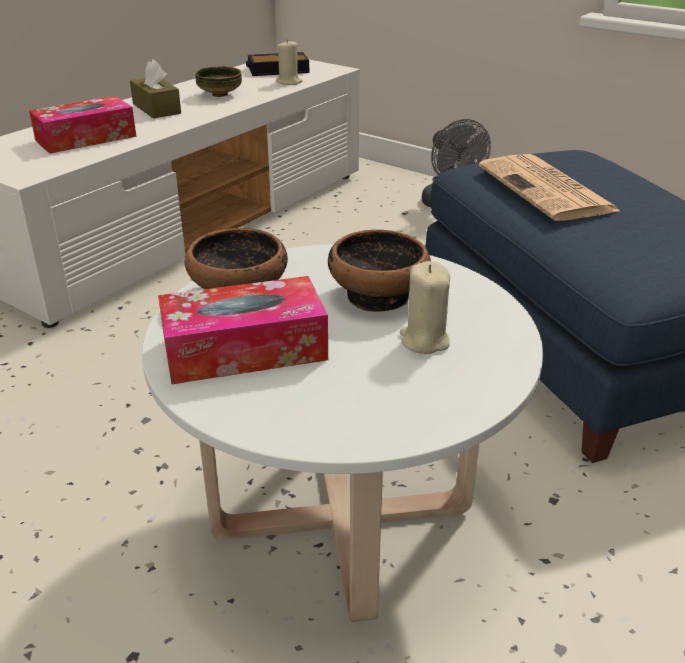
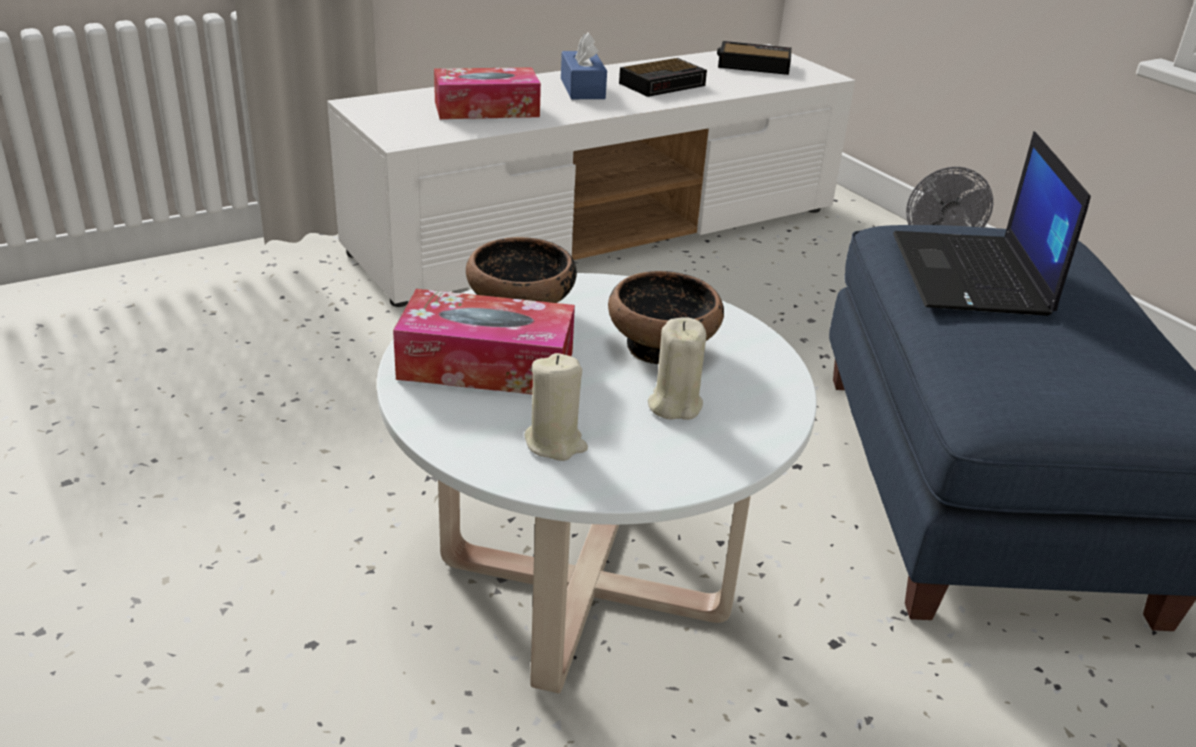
camera: 20 degrees right, 0 degrees up
(156, 109) = (582, 88): brown tissue box -> blue tissue box
(220, 95) = (663, 84): bowl -> alarm clock
(289, 82) = (755, 82): beige candle -> beige candle (555, 443)
(547, 189) = (972, 276): newspaper -> laptop

